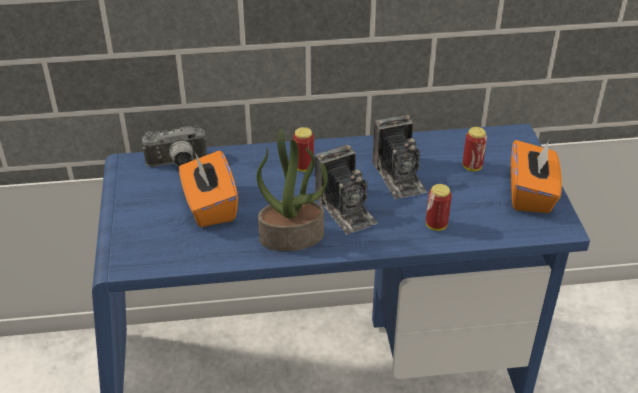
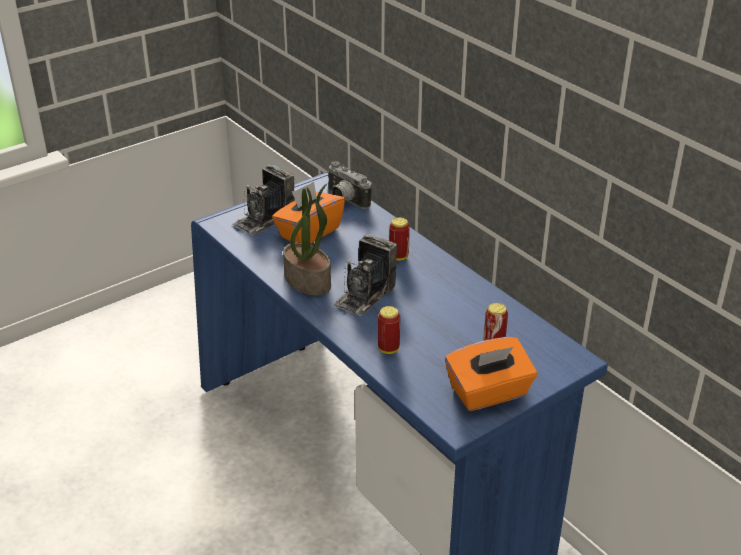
camera: 60 degrees right, 5 degrees down
(399, 176) = (436, 308): camera -> camera (264, 219)

